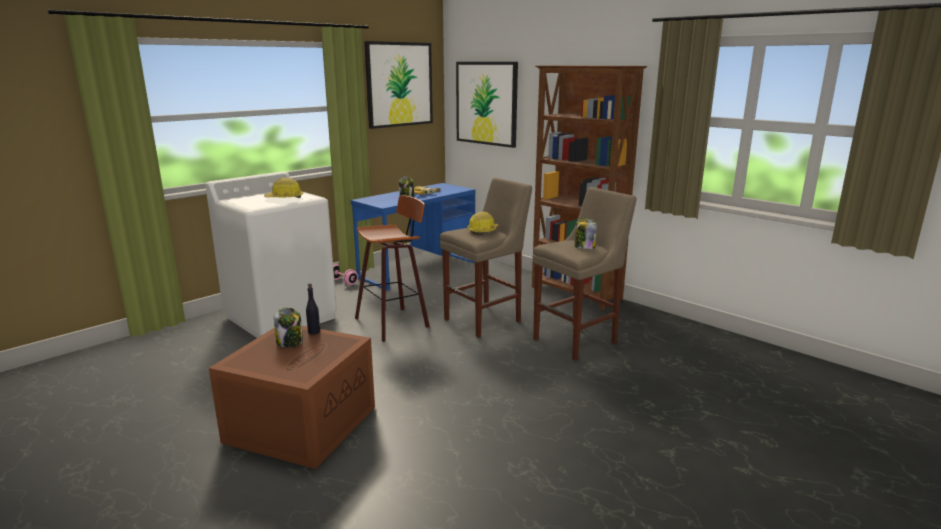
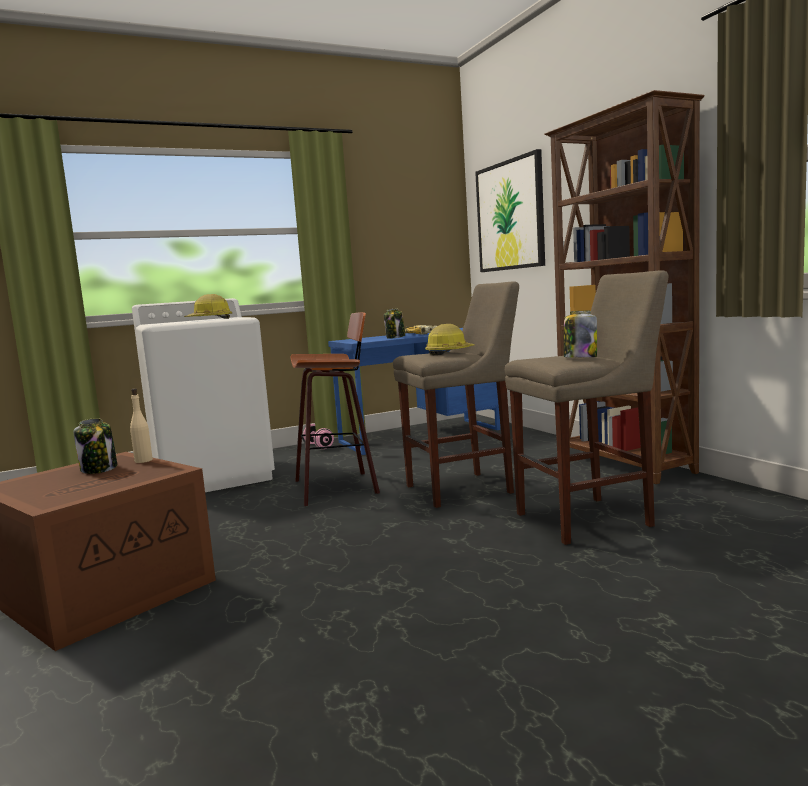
camera: 20 degrees right, 10 degrees down
(314, 332) = (143, 460): black bottle -> beige bottle
(399, 84) = (401, 204): picture -> none

